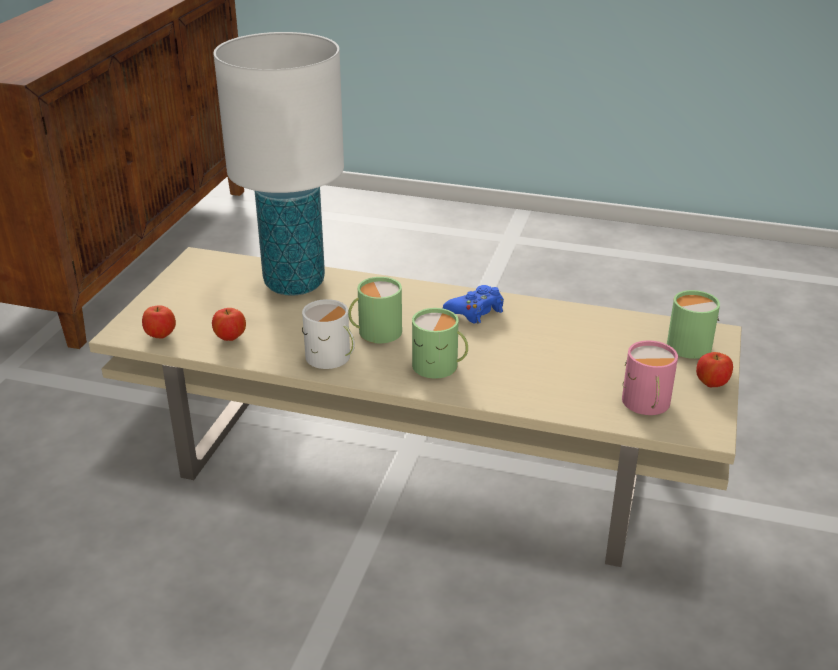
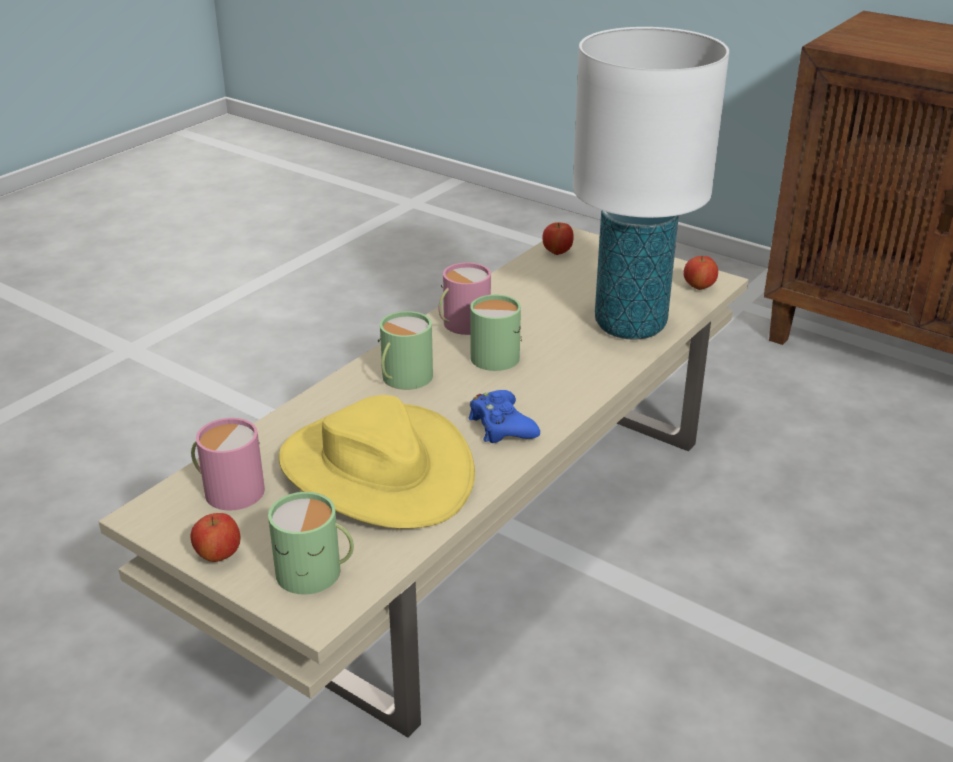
camera: 110 degrees right, 0 degrees up
(230, 338) = (533, 281): apple -> apple (699, 287)
(331, 358) = (462, 324): white mug -> pink mug
(568, 348) = (376, 470): none -> yellow hat

